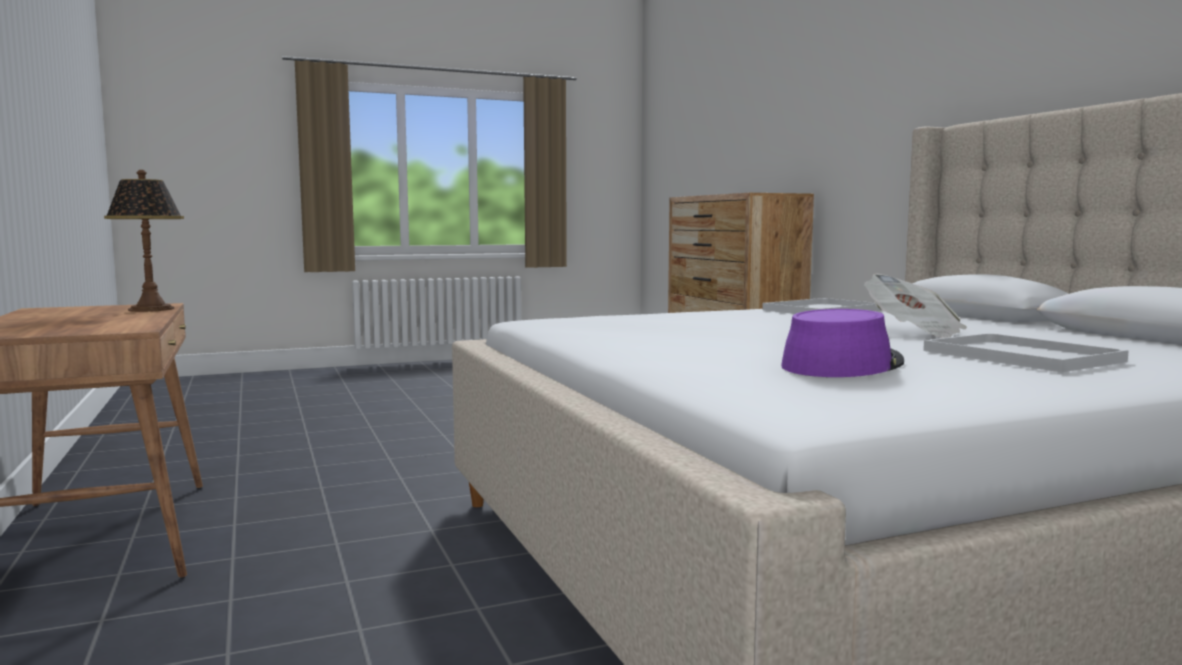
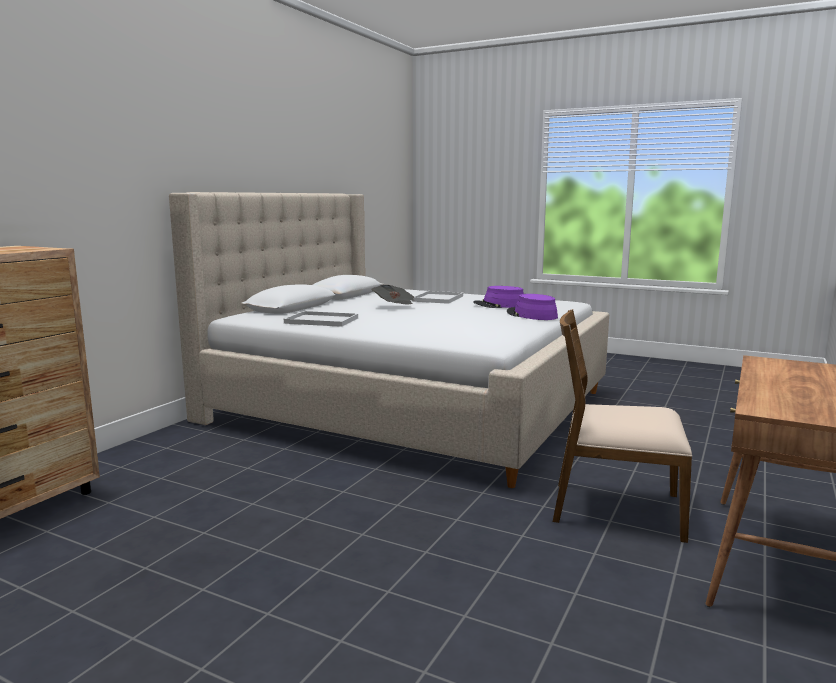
camera: 130 degrees left, 5 degrees up
(150, 309) = (764, 397): table lamp -> none
(331, 524) = (615, 508): none -> brown chair
(668, 355) = (531, 315): none -> purple hat

